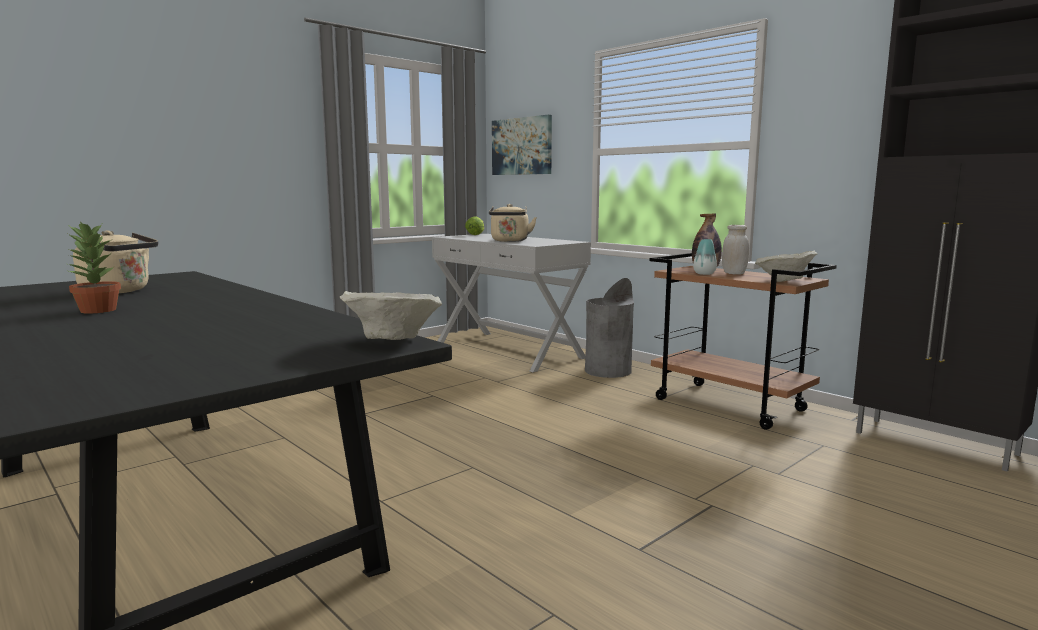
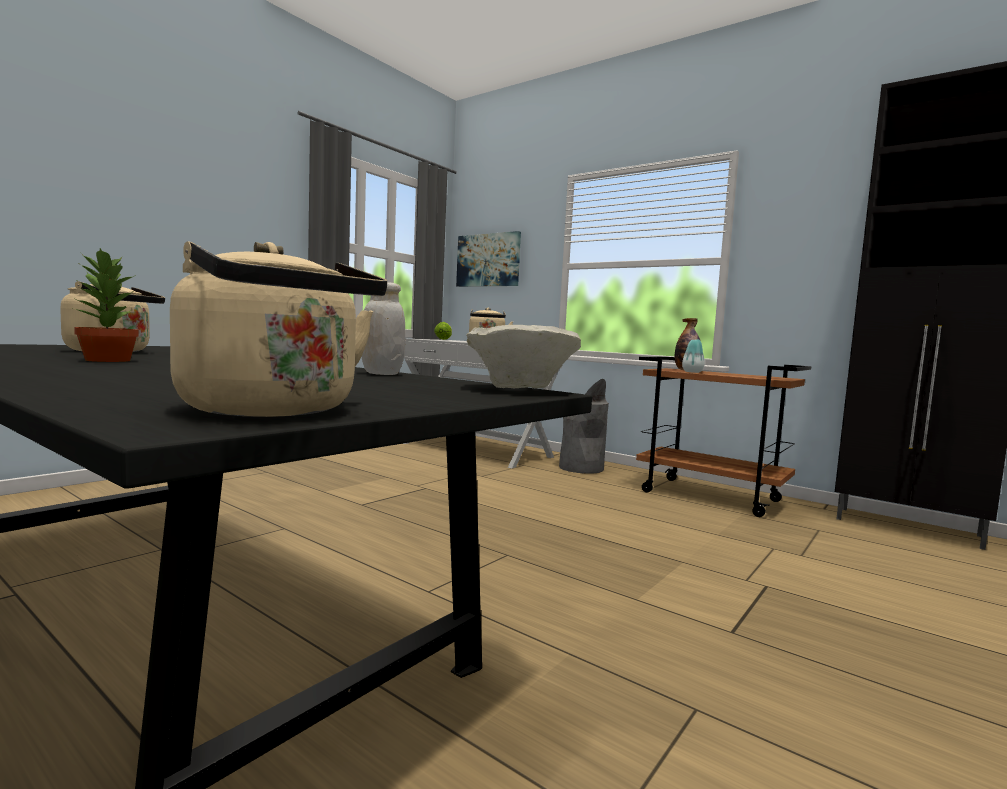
camera: 10 degrees left, 5 degrees down
(135, 389) = (276, 411): none -> beige kettle
(734, 273) = (717, 373): white jar -> white jar (381, 374)
(784, 281) = (772, 378): beige bowl -> none

